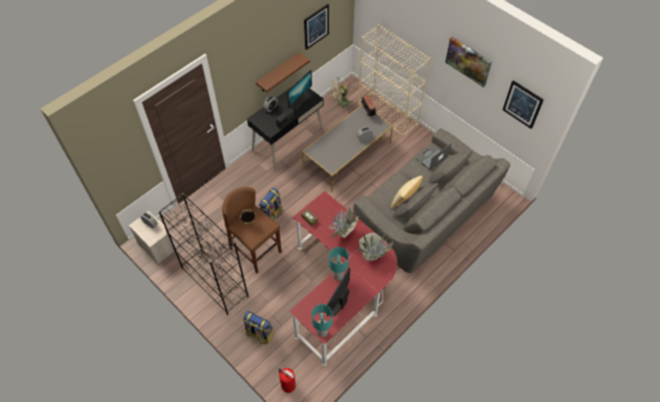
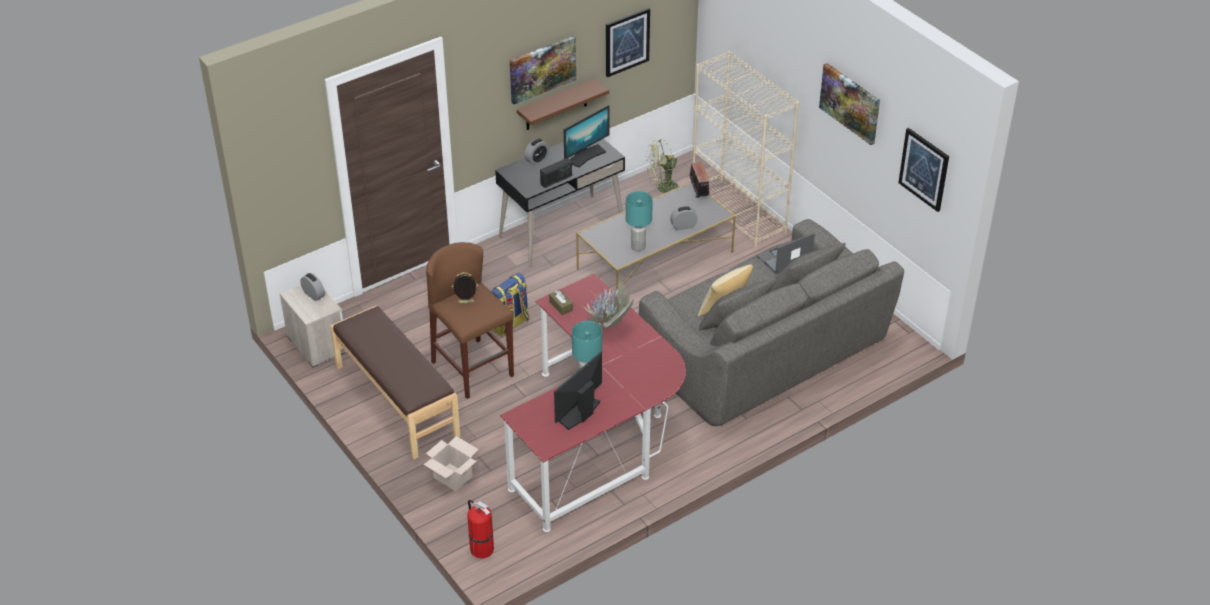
camera: 10 degrees right, 15 degrees down
(214, 282) = (396, 401): black bookcase -> brown bench
(259, 334) = (451, 477): backpack -> cardboard box
(268, 55) = (542, 69): none -> picture
(322, 332) = (544, 446): turquoise table lamp -> turquoise table lamp (638, 247)
(374, 256) = (650, 364): potted plant -> none

